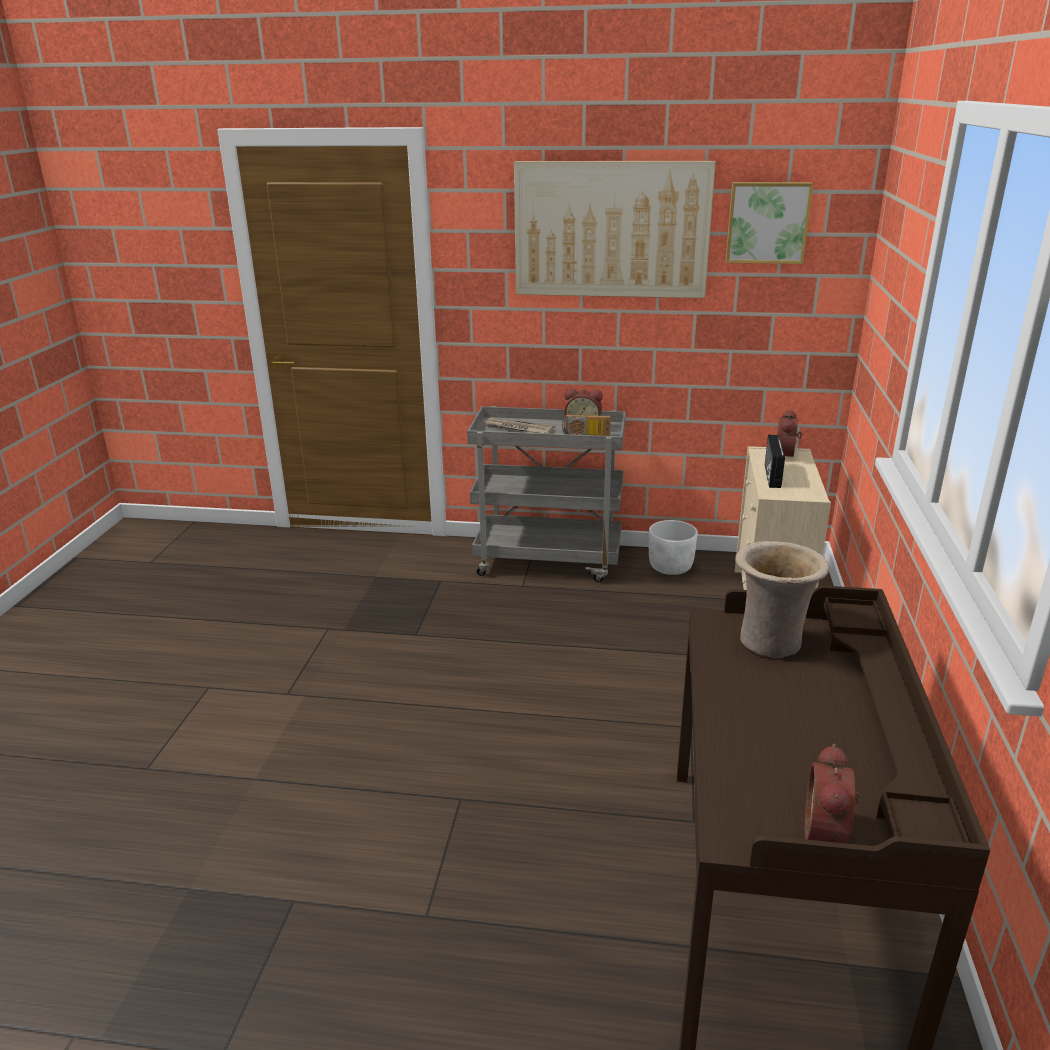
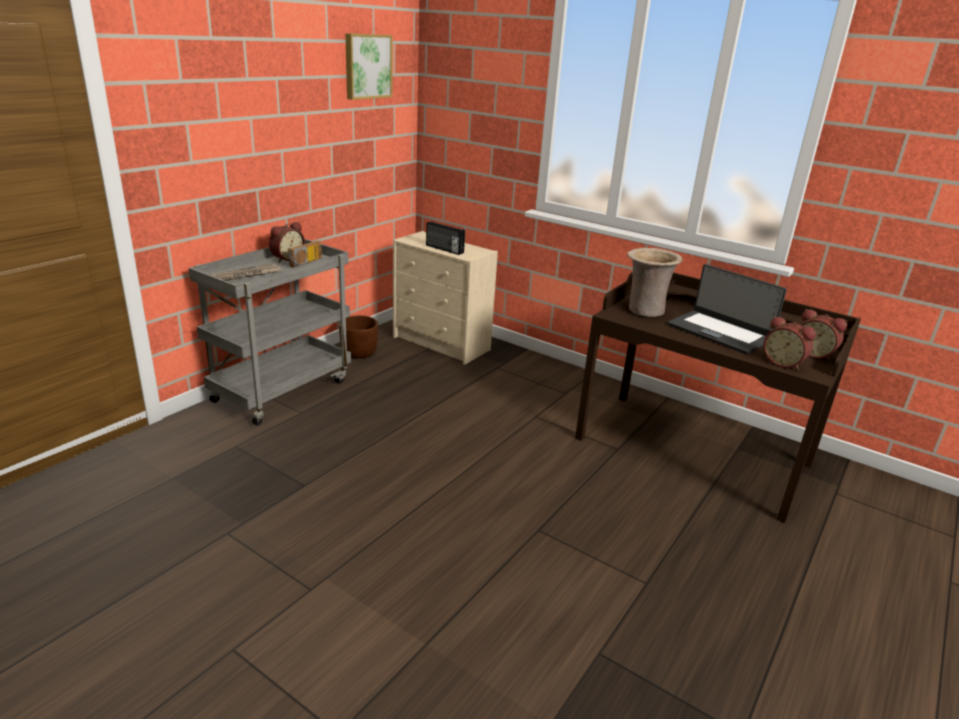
camera: 65 degrees left, 0 degrees up
(611, 230) = (271, 76): picture -> none
(671, 567) = (359, 353): white planter -> brown planter
(783, 719) = (719, 332): none -> laptop
(787, 455) = (422, 237): alarm clock -> alarm clock (783, 363)

